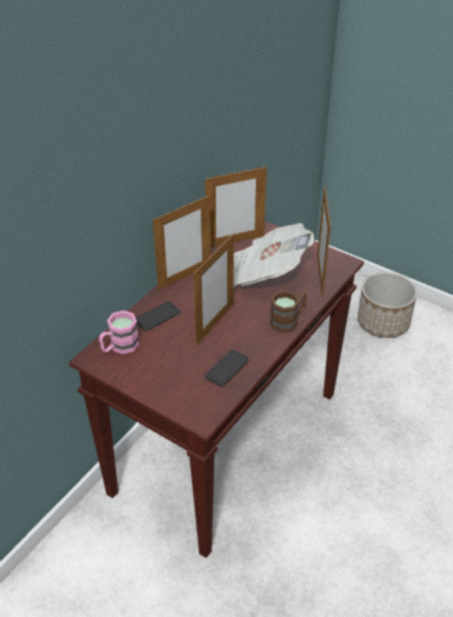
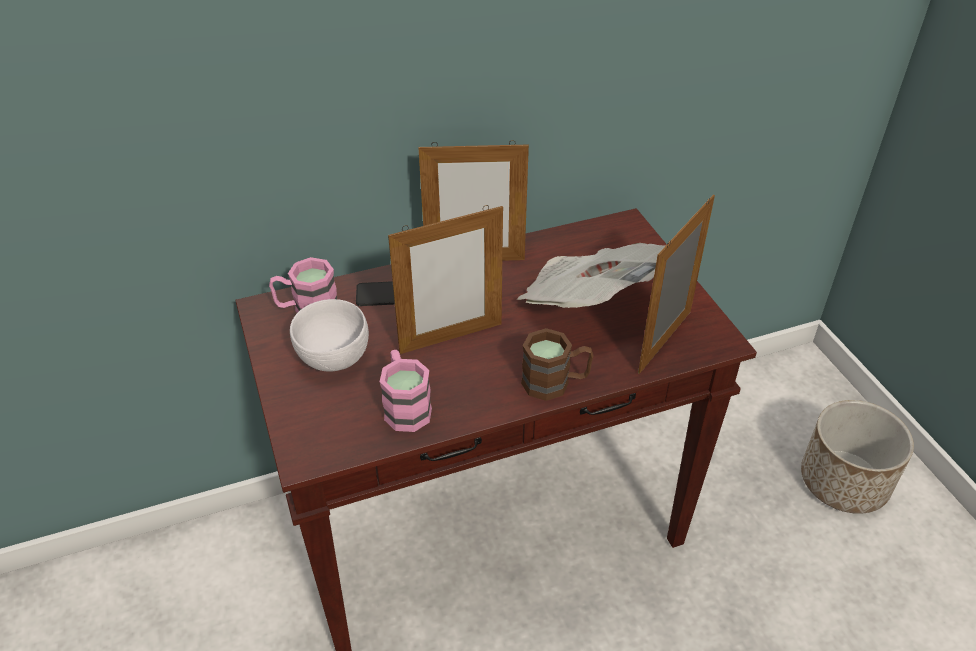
camera: 35 degrees right, 0 degrees up
(163, 364) = (334, 357): none -> white bowl
(227, 368) = (405, 405): phone -> pink mug
(235, 241) = (587, 243): picture frame -> none

